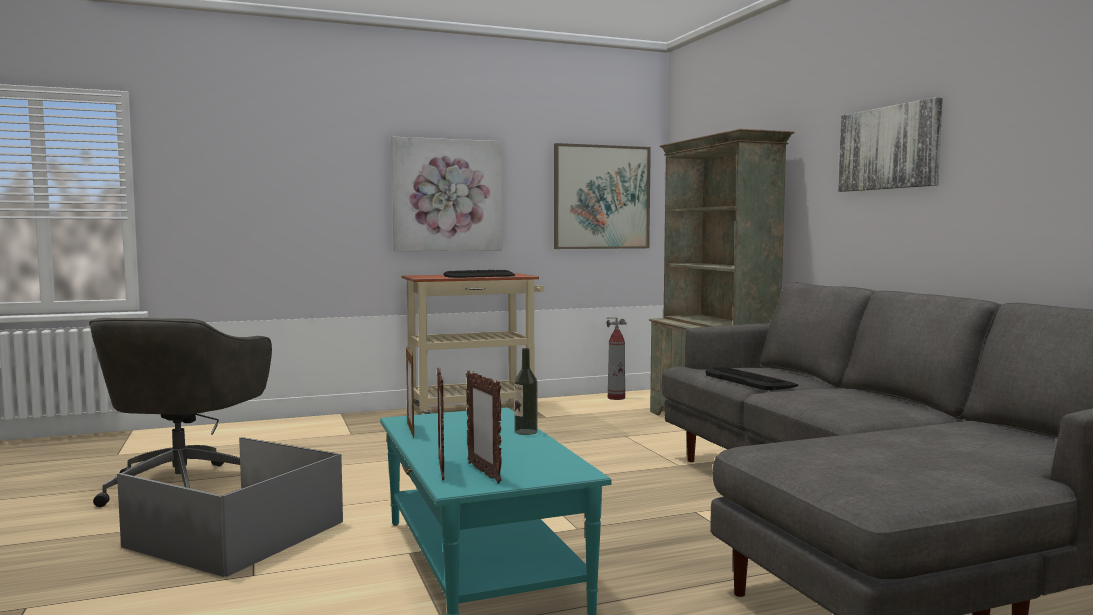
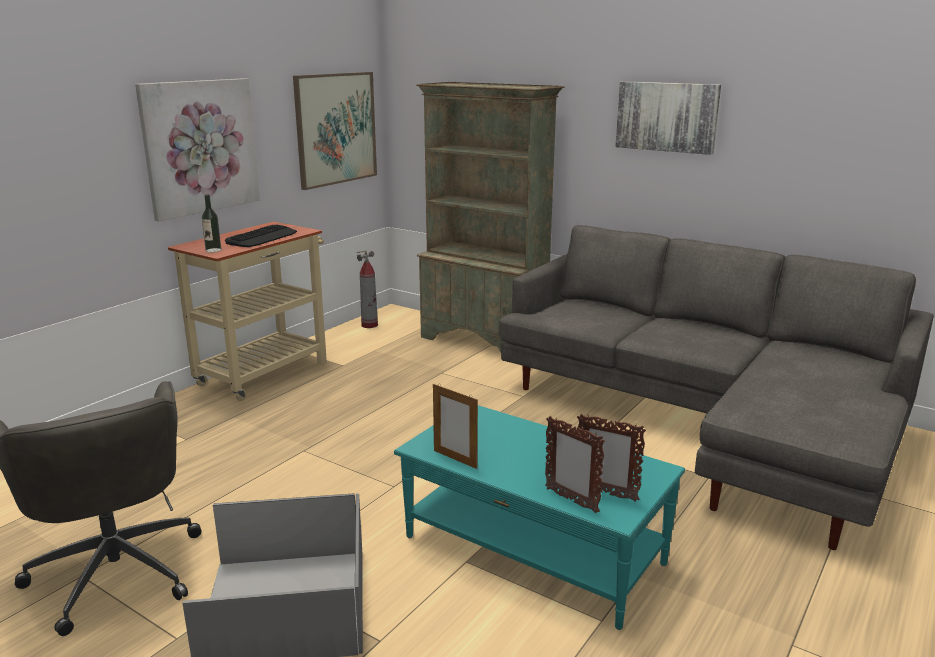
camera: 35 degrees left, 15 degrees up
(526, 432) = (542, 432): bottle -> bottle (213, 250)
(749, 380) = (596, 324): keyboard -> none

